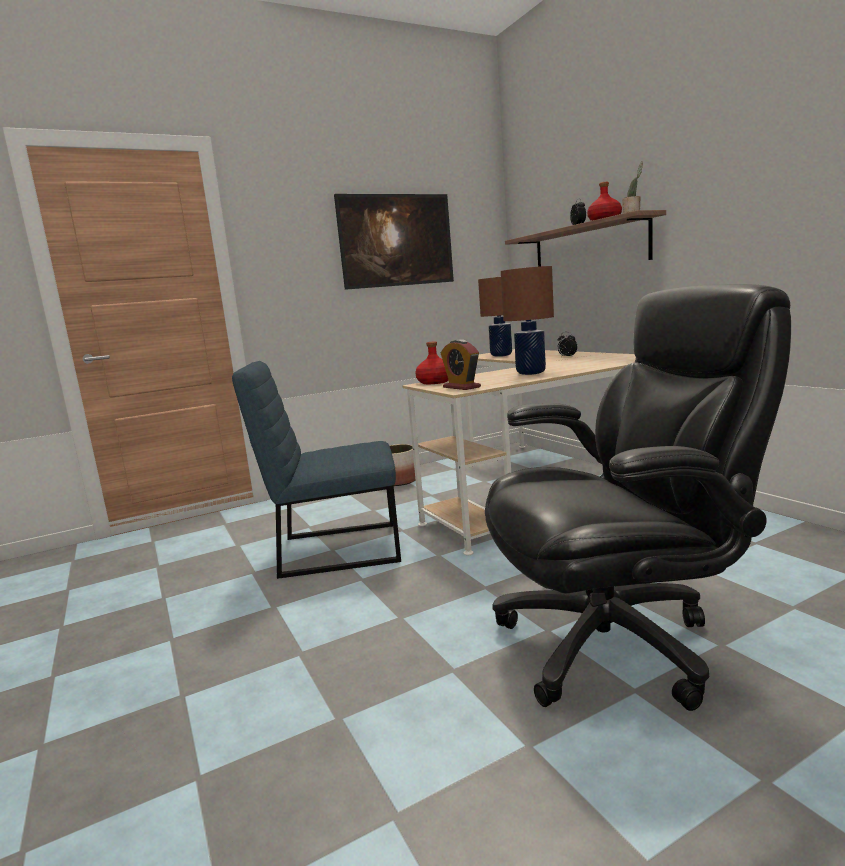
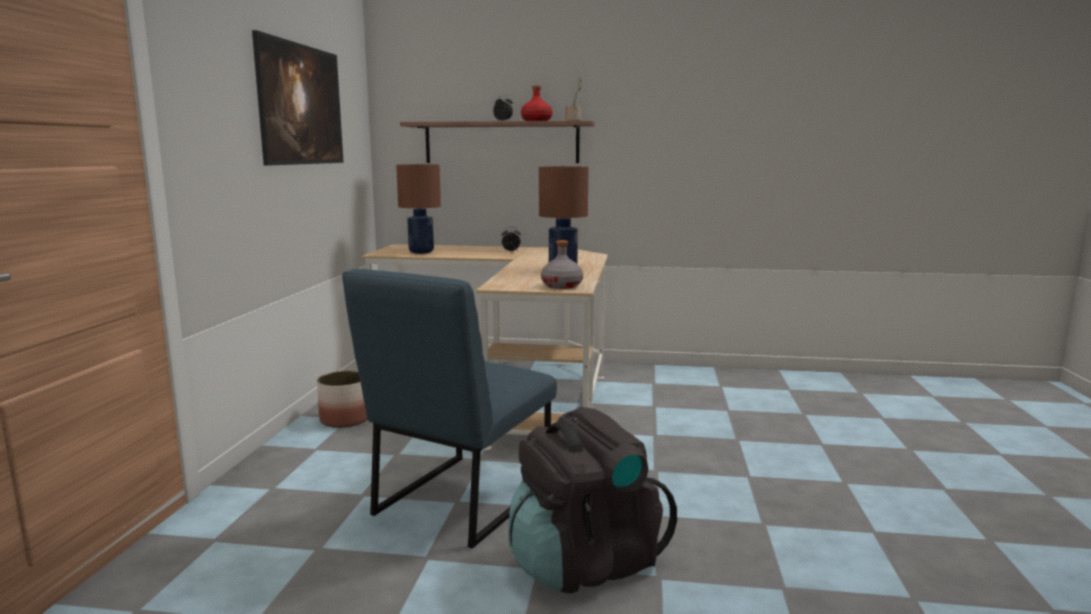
camera: 55 degrees left, 0 degrees up
(294, 618) = (584, 562): none -> black backpack
(434, 382) = (501, 283): red bottle -> none
(461, 387) = (562, 286): alarm clock -> grey bottle
(616, 643) = (789, 465): black office chair -> none

